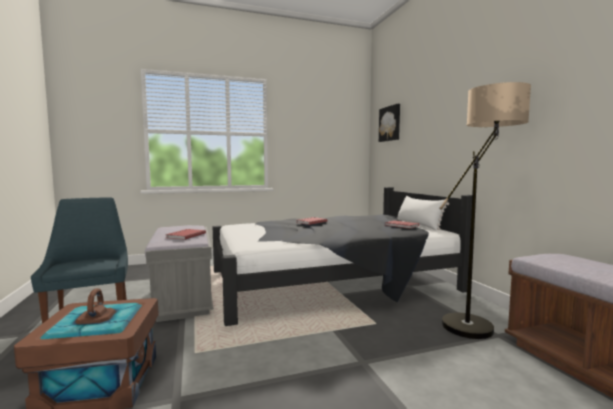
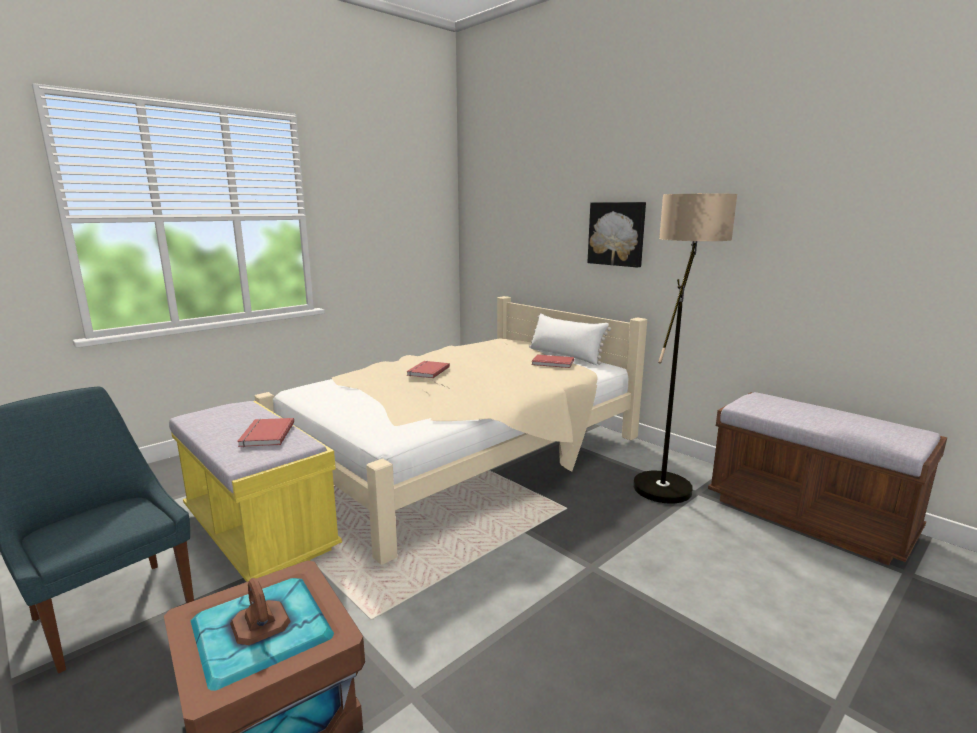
camera: 25 degrees left, 10 degrees up
(184, 299) = (259, 532): grey bench -> yellow bench
(329, 283) = (460, 455): black bed -> beige bed
(390, 123) = (500, 199): picture -> picture (617, 234)

